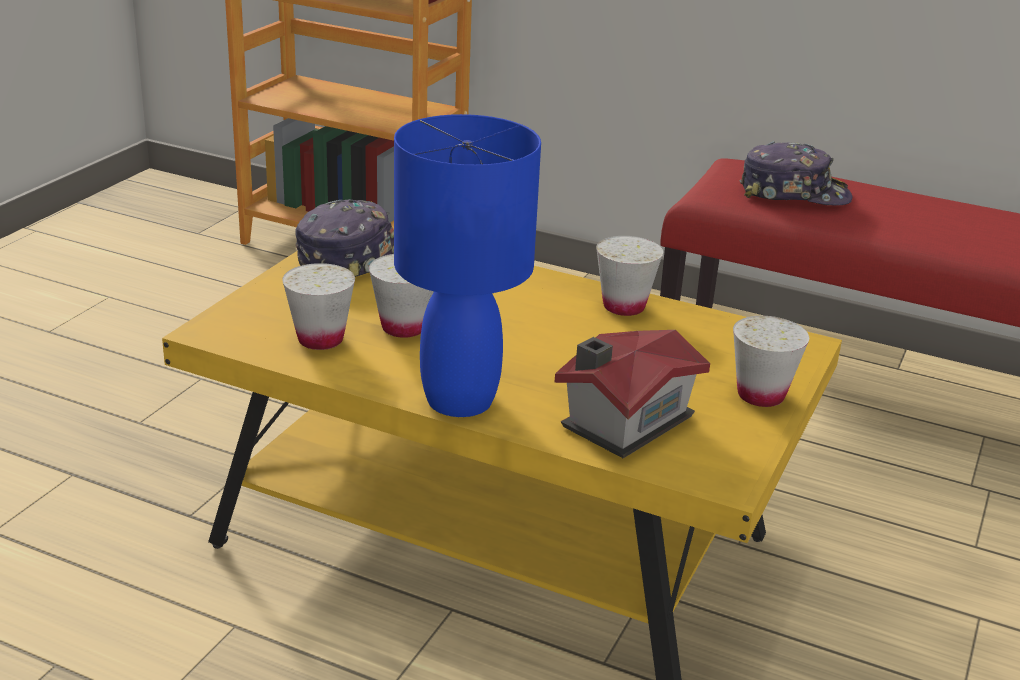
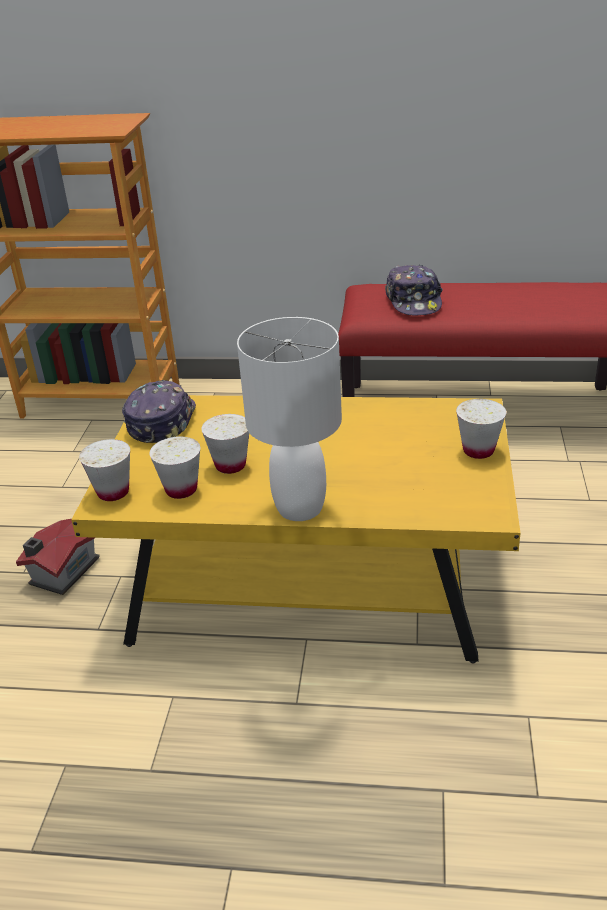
camera: 15 degrees left, 5 degrees up
(458, 400) = (299, 508): blue table lamp -> white table lamp
(622, 421) = (408, 493): toy house -> toy house (62, 572)
(623, 306) = (360, 411): white cup -> white cup (113, 492)
(794, 193) = (414, 301): cap -> cap turned 90 degrees clockwise

